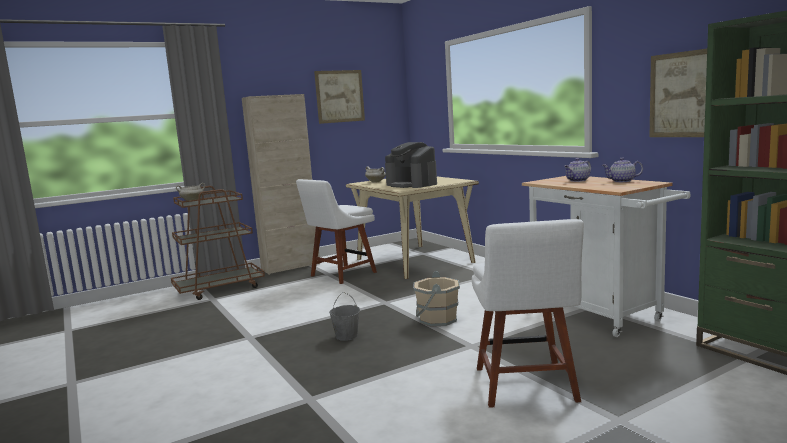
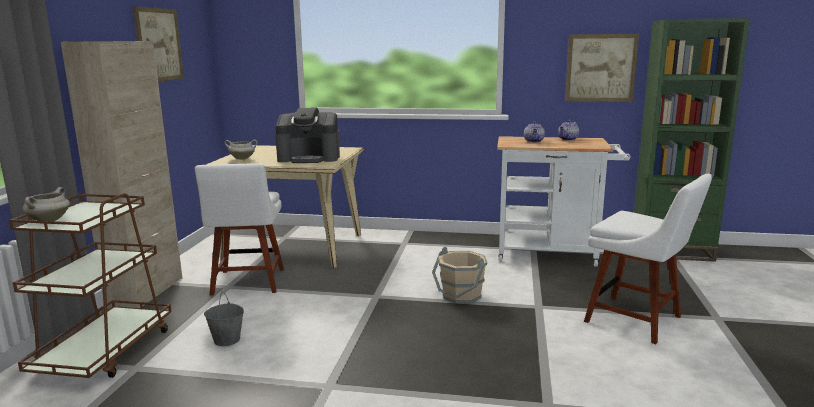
camera: 50 degrees left, 5 degrees up
(346, 336) = (427, 340): grey bucket -> grey bucket (226, 340)

